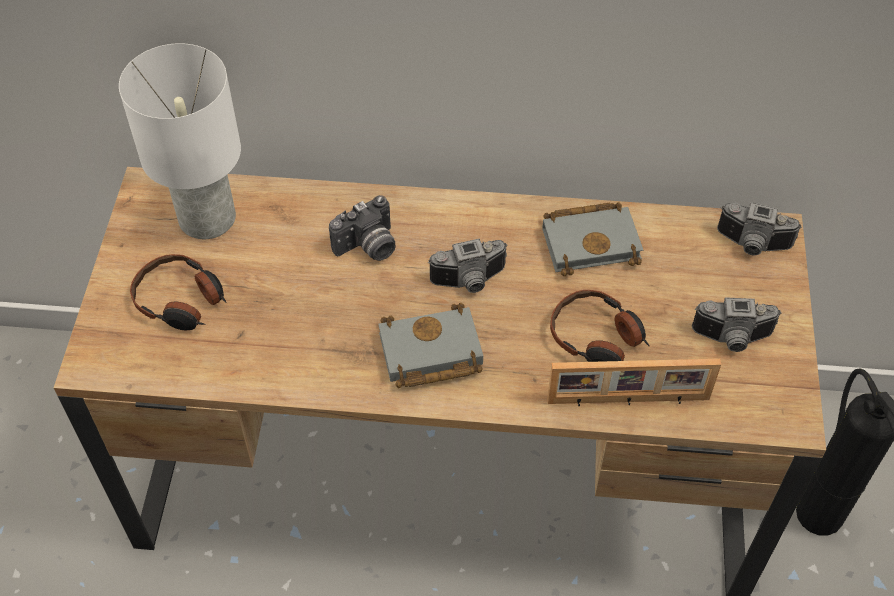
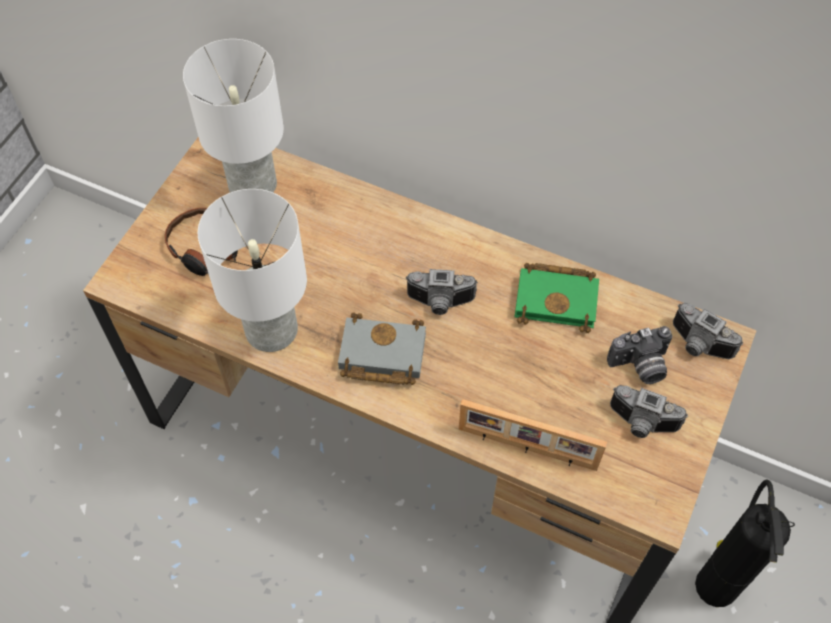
camera: 20 degrees right, 5 degrees up
(295, 362) = (271, 328): none -> white table lamp
(368, 247) = (369, 248): camera -> camera (640, 366)
(592, 241) = (558, 299): grey book -> green book
(597, 339) = (524, 386): headphones -> none

